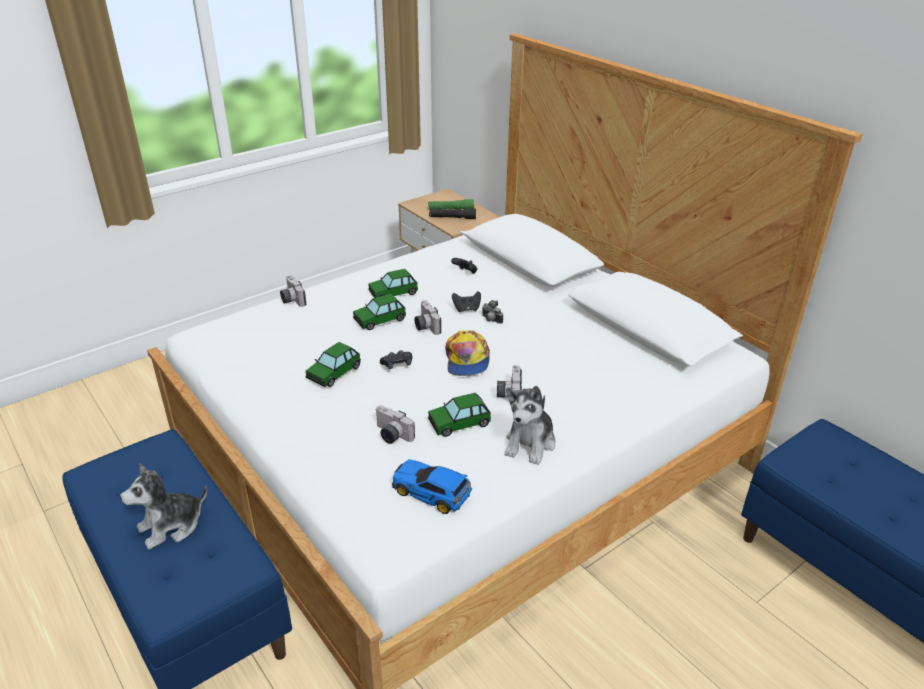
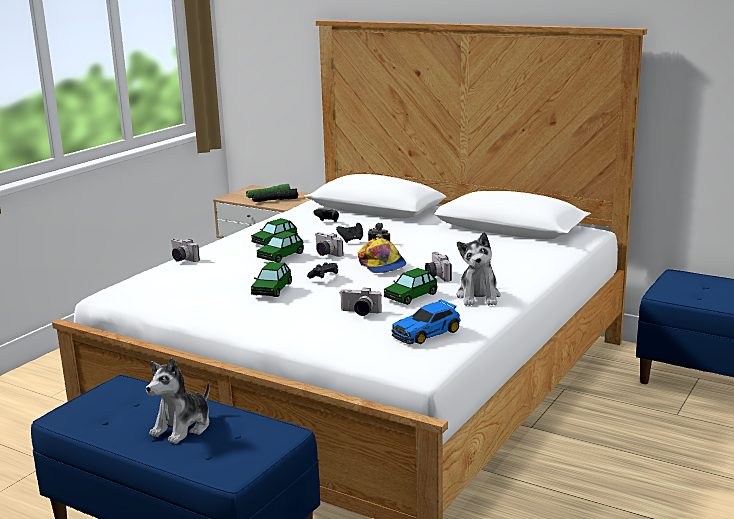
camera: 20 degrees left, 15 degrees down
(432, 493) = (427, 333): toy car -> toy car turned 45 degrees counterclockwise

